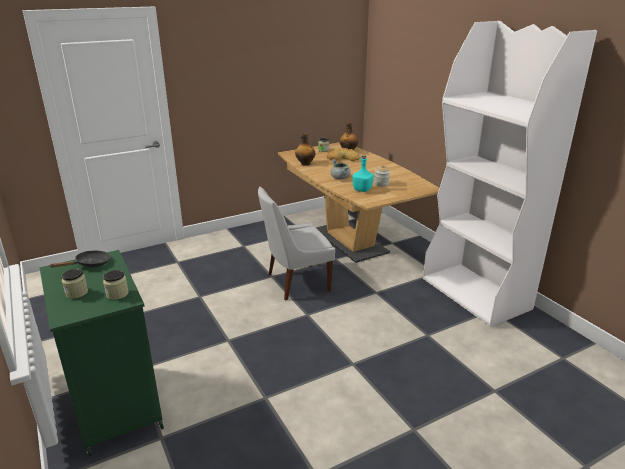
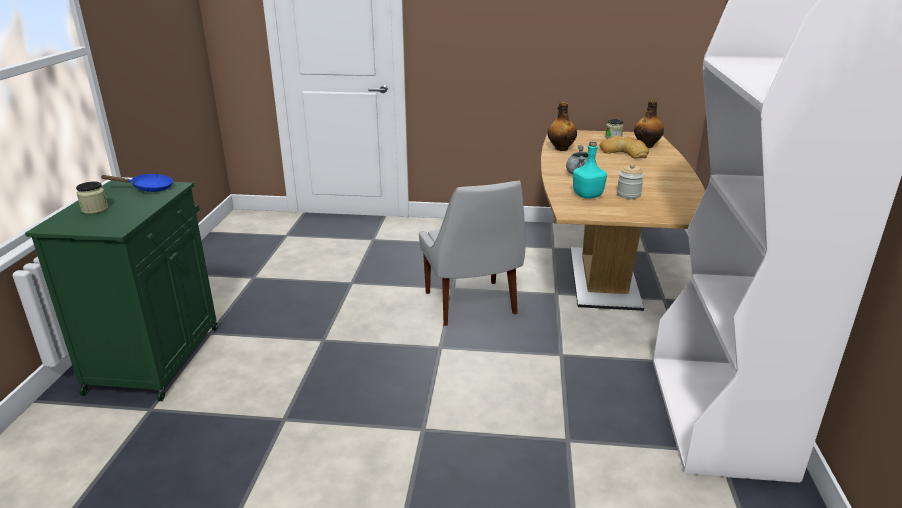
camera: 35 degrees right, 0 degrees up
(90, 264) = (148, 188): black frying pan -> blue frying pan
(117, 294) = (119, 221): jar -> none
(295, 282) = (471, 305): white chair -> white chair turned 120 degrees counterclockwise

